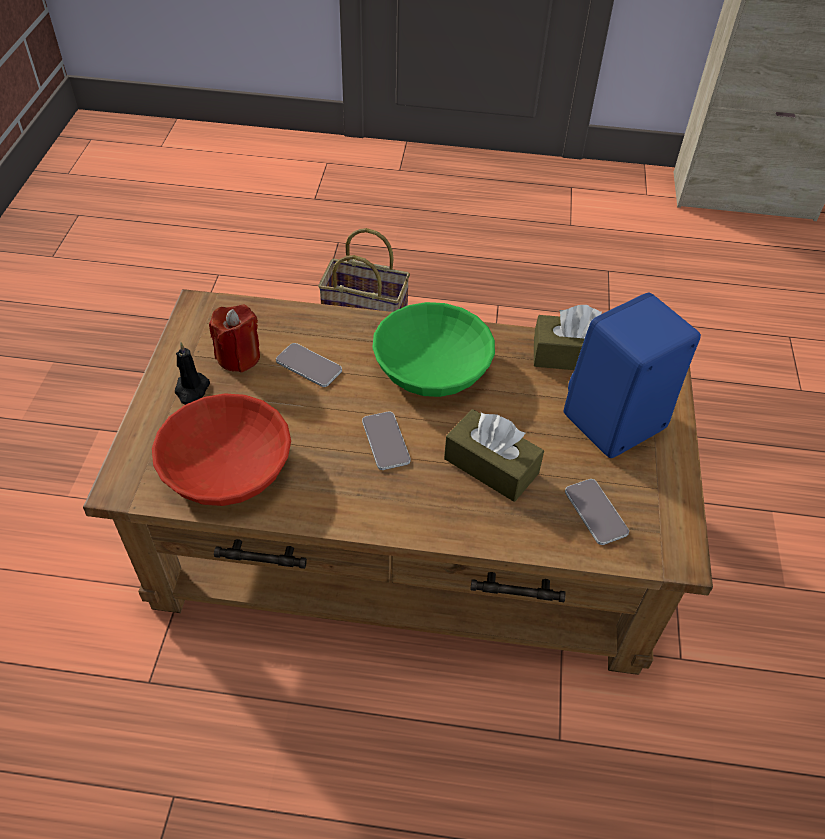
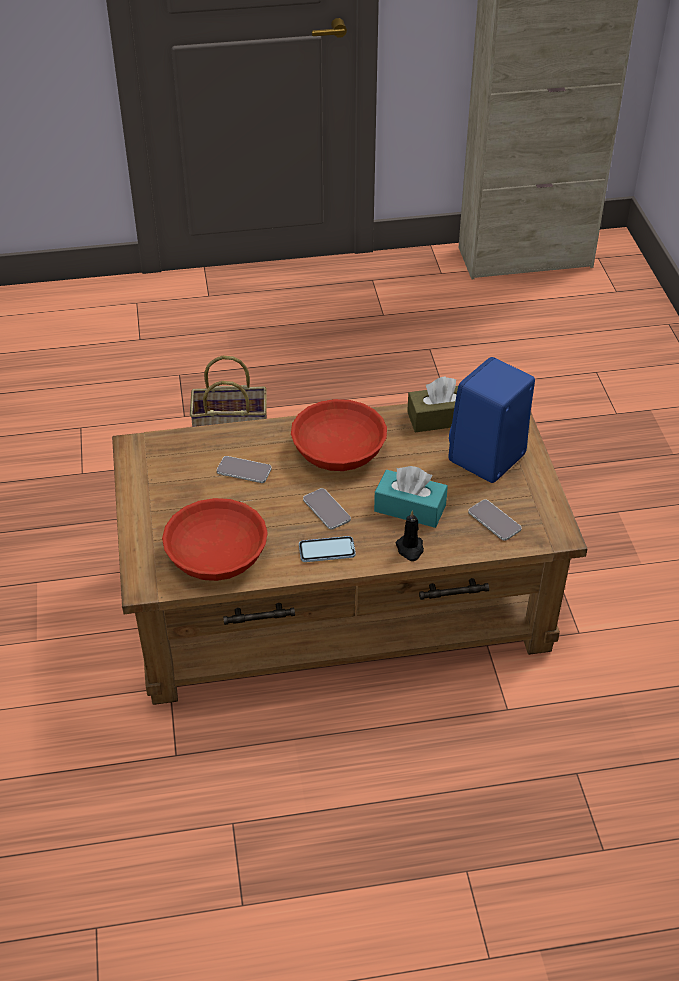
camera: 15 degrees left, 5 degrees down
(191, 390) = (161, 508): black candle -> black candle (410, 549)
(238, 357) = (186, 476): red candle -> none
(363, 497) = (327, 550): none -> phone
(432, 367) = (339, 450): green bowl -> red bowl
(491, 466) = (410, 508): brown tissue box -> turquoise tissue box

